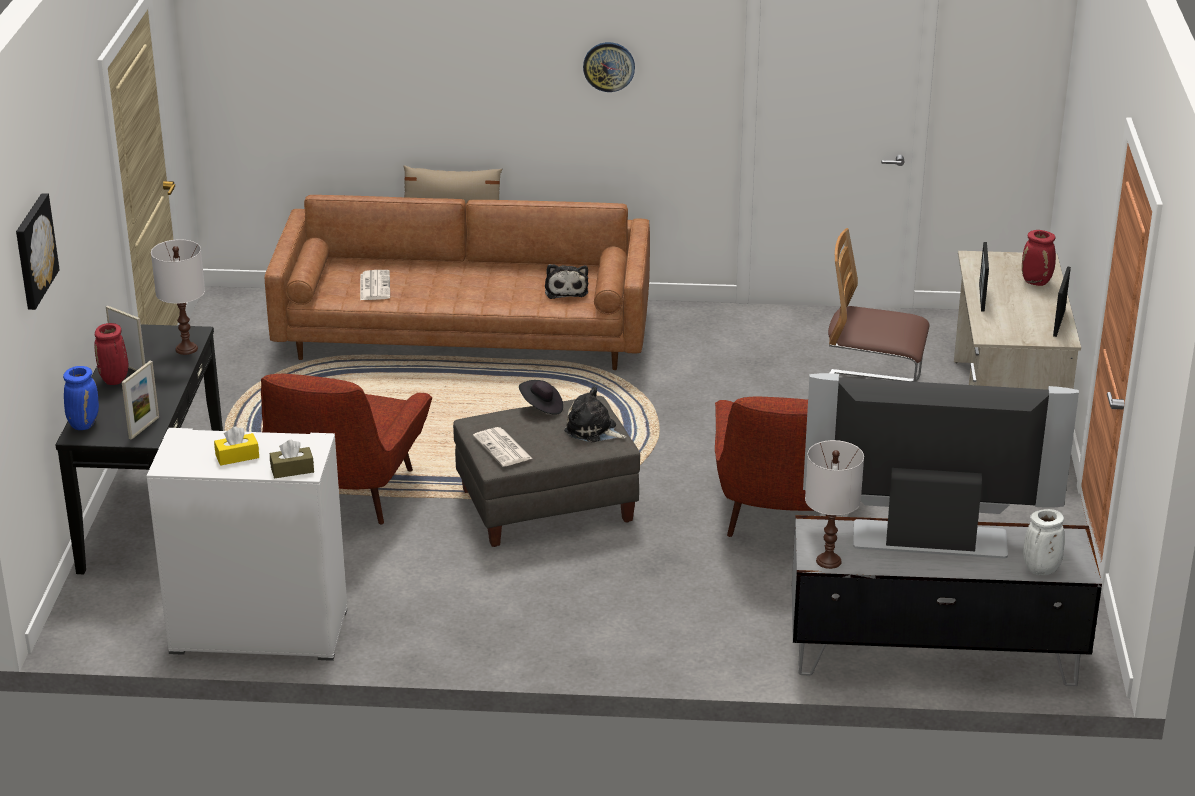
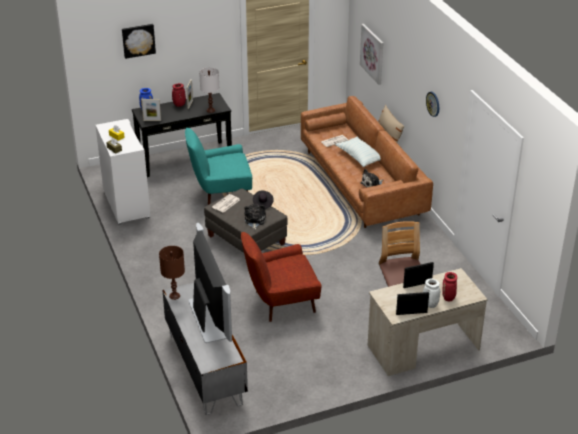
camera: 65 degrees right, 5 degrees up
(322, 82) = (373, 53): none -> picture
(344, 495) = (221, 193): red armchair -> turquoise armchair
(460, 278) = (359, 157): none -> pillow
(828, 561) = (174, 296): white table lamp -> brown table lamp
(1040, 570) = (200, 354): white vase -> white vase (429, 304)

